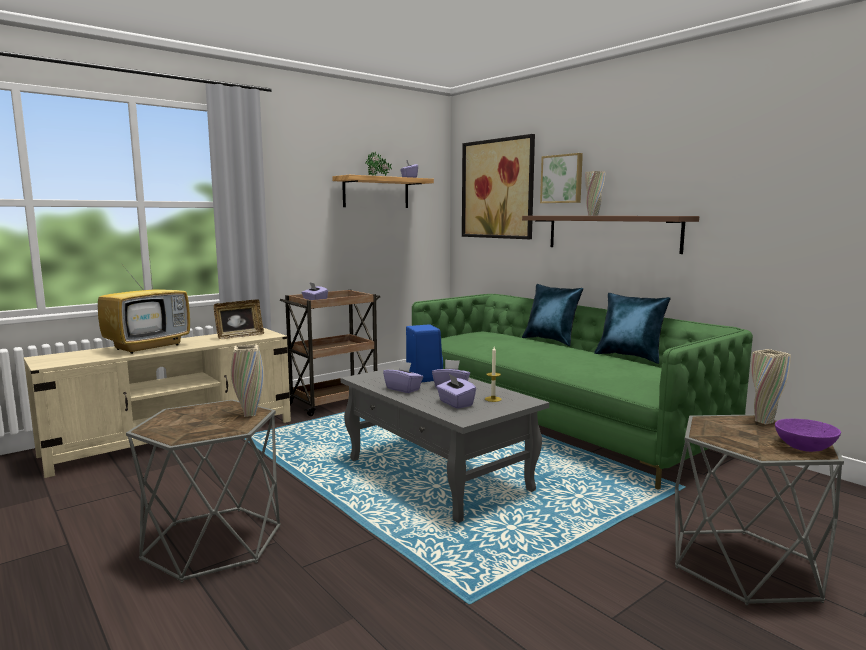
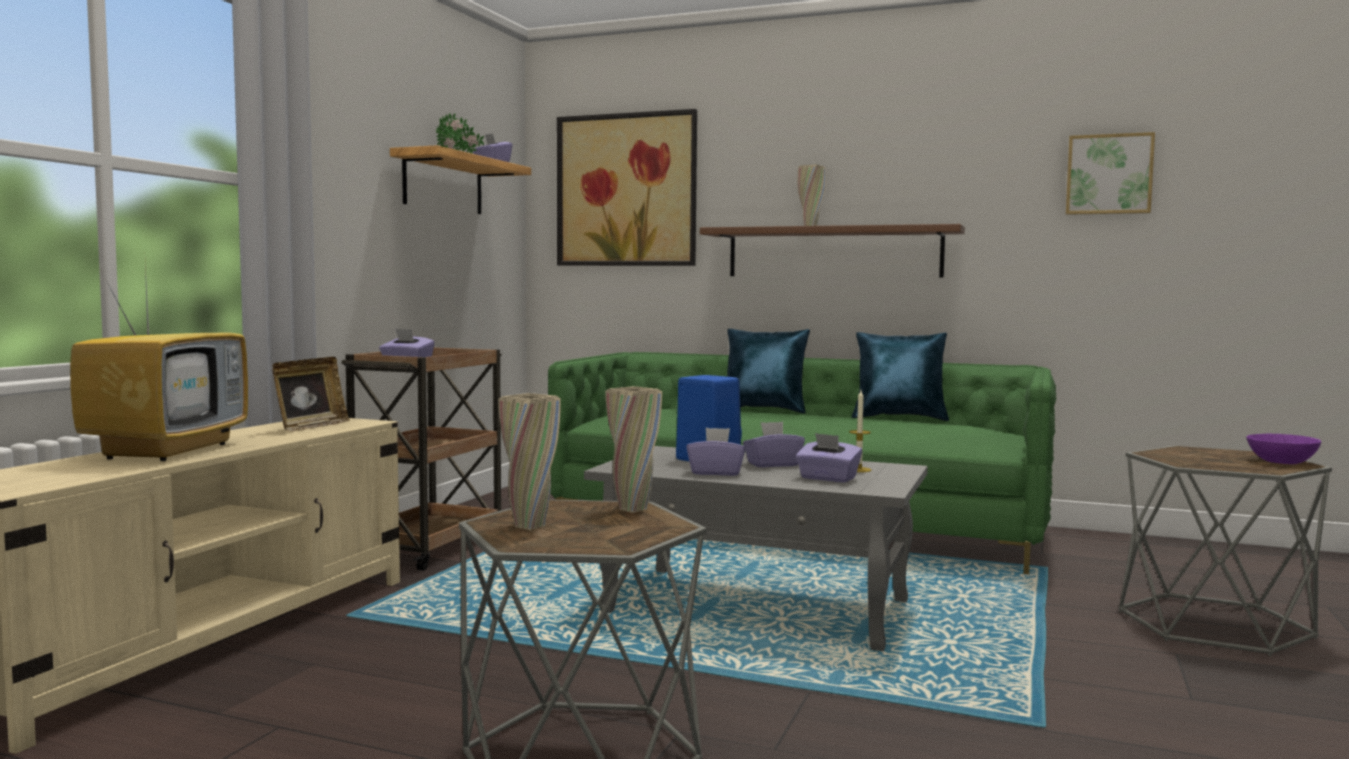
camera: 30 degrees left, 5 degrees down
(562, 179) = (748, 176): picture -> picture (1109, 174)
(764, 422) = (1199, 449): beige vase -> beige vase (530, 526)

